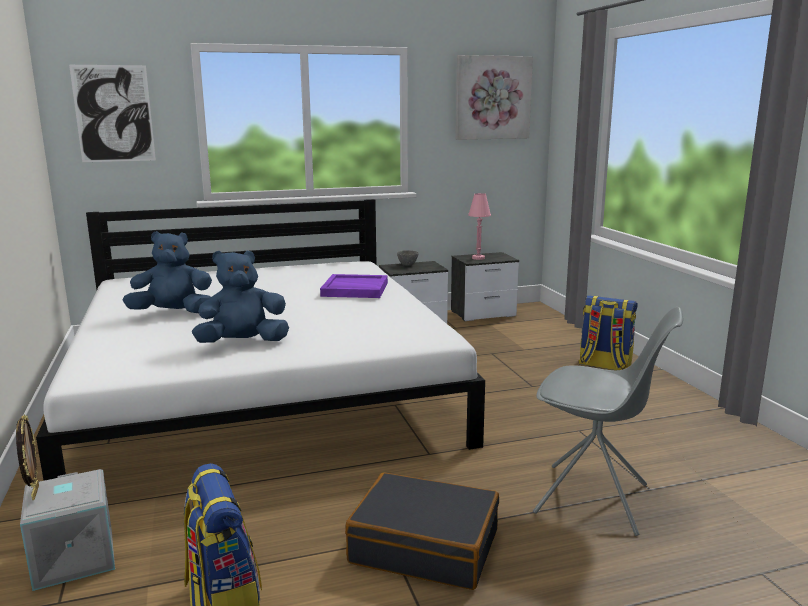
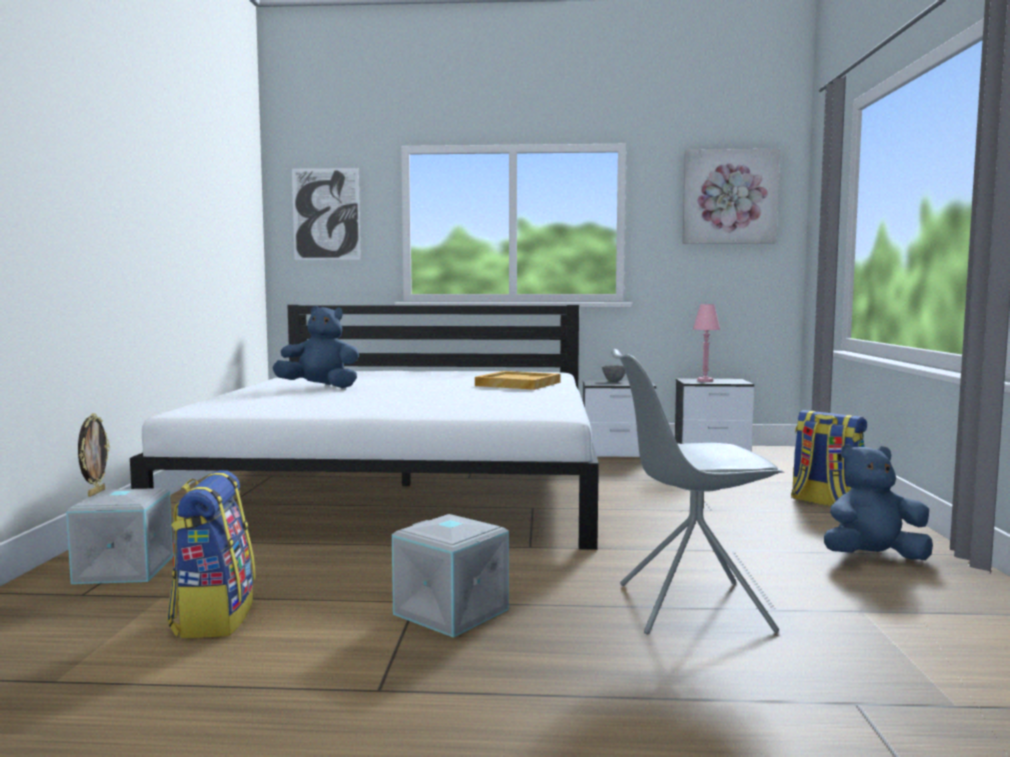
camera: 20 degrees right, 10 degrees down
(243, 343) = (353, 404): blue plush toy -> blue plush toy (873, 558)
(354, 289) = (517, 384): purple tray -> beige tray
(425, 546) = (449, 612): black suitcase -> grey storage box
(594, 499) = (689, 607): grey chair -> grey chair turned 135 degrees clockwise

